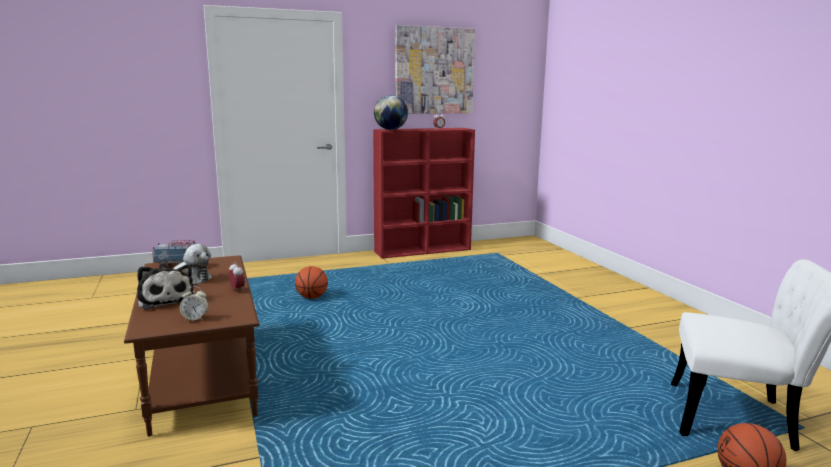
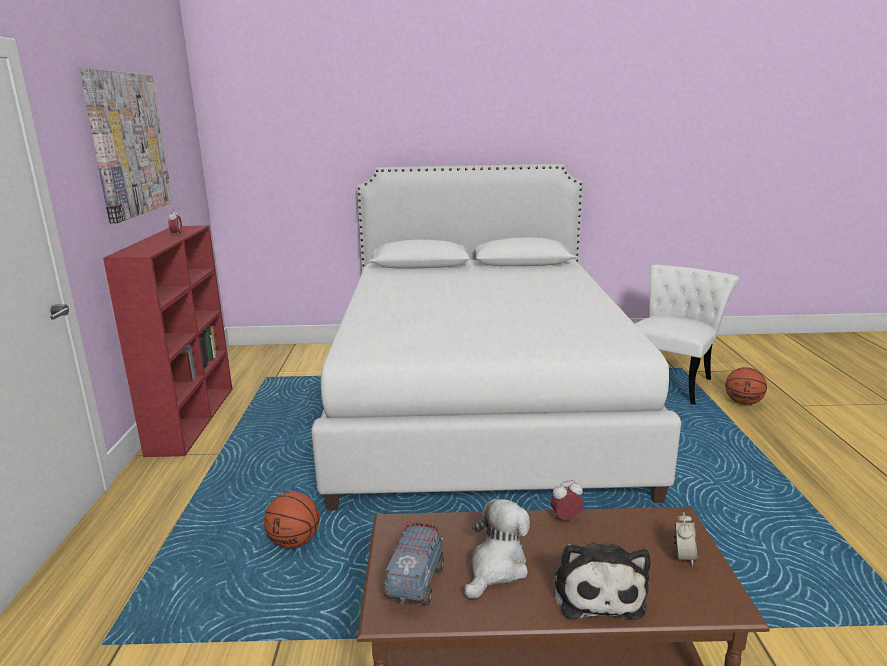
camera: 70 degrees left, 5 degrees up
(165, 299) = (597, 591): plush toy -> plush toy turned 105 degrees clockwise
(390, 129) = (136, 251): globe -> none
(537, 320) = (479, 404): none -> white bed

